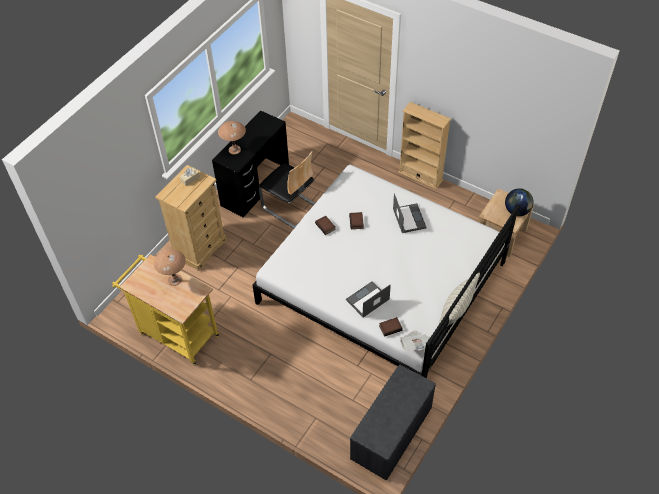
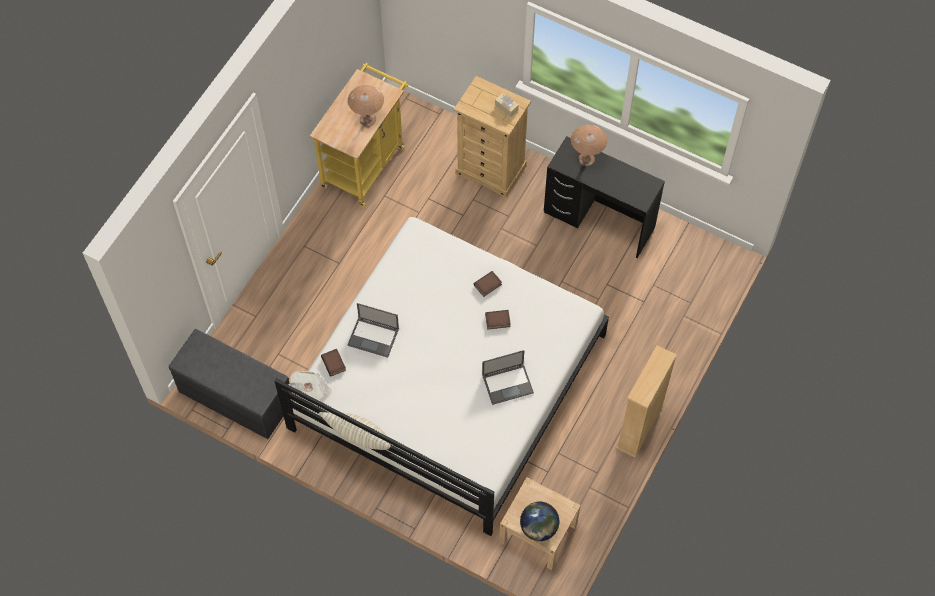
camera: 85 degrees right, 10 degrees up
(290, 207) = (565, 265): chair -> none
(367, 300) = (374, 337): laptop -> laptop turned 150 degrees clockwise

